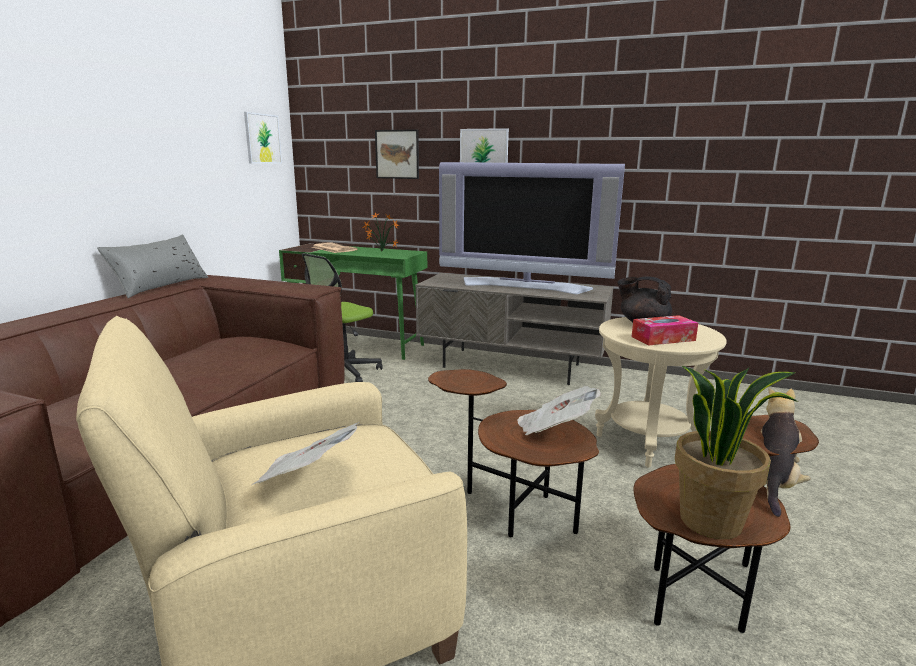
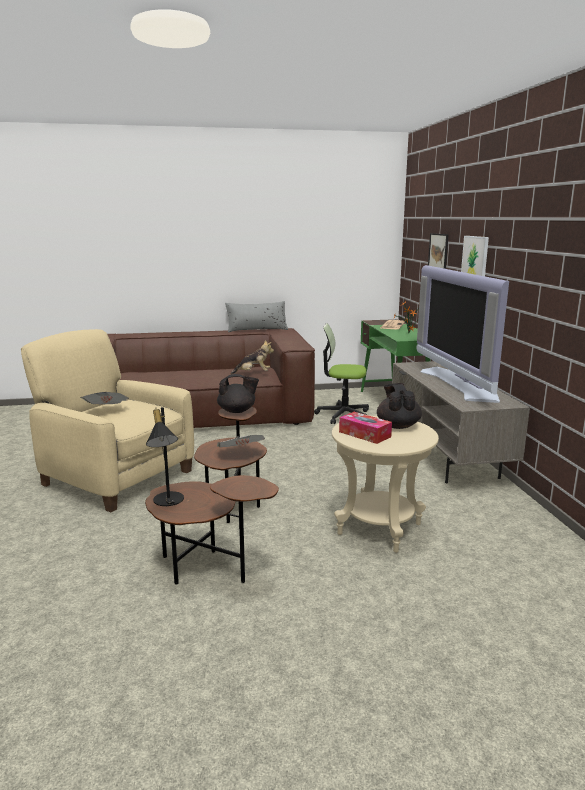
camera: 60 degrees right, 0 degrees up
(262, 139) = (367, 238): picture -> none
(467, 380) = (237, 411): none -> black teapot
(711, 520) = (167, 502): potted plant -> black table lamp
(772, 483) = (229, 517): plush toy -> plush toy (253, 373)

